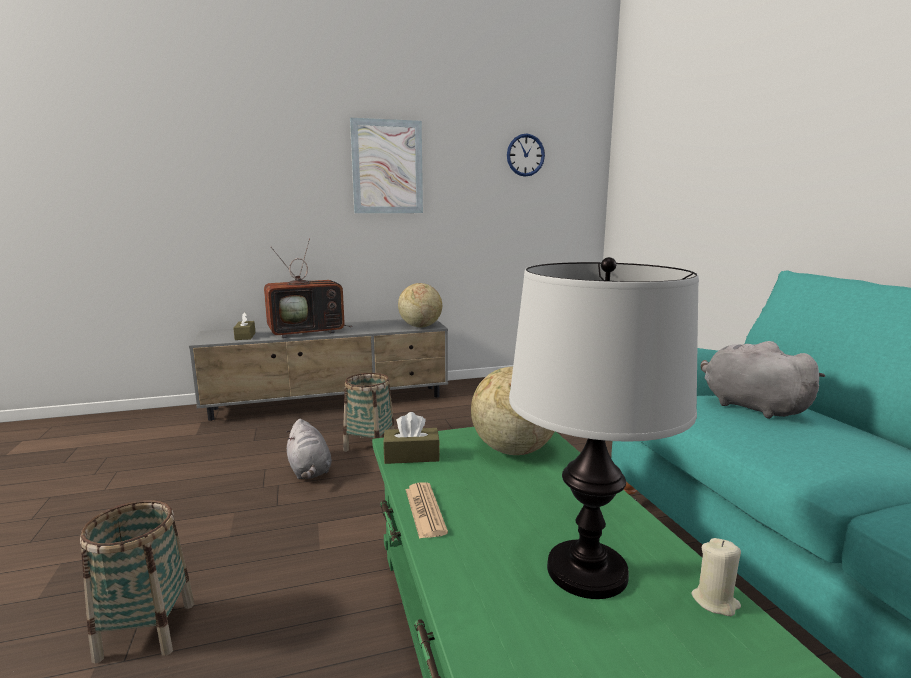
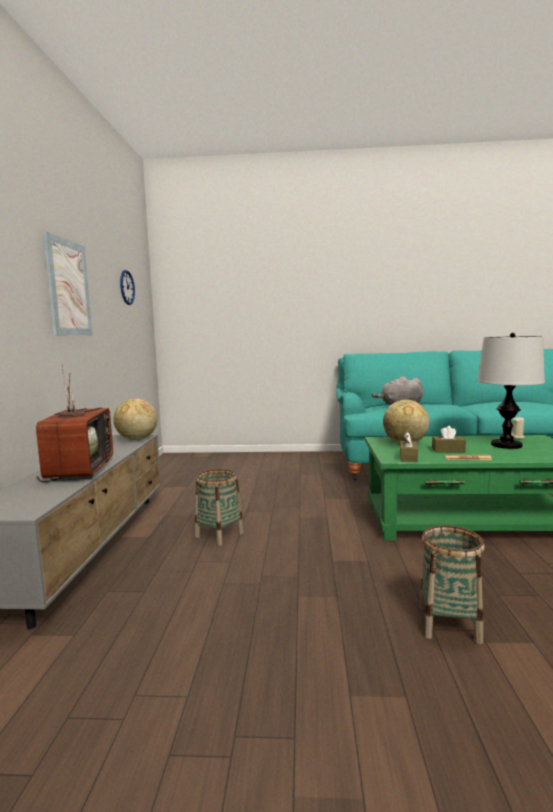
camera: 70 degrees left, 5 degrees down
(245, 336) = (43, 494): brown tissue box -> brown tissue box (448, 450)
(309, 471) = (246, 561): grey plush toy -> none

